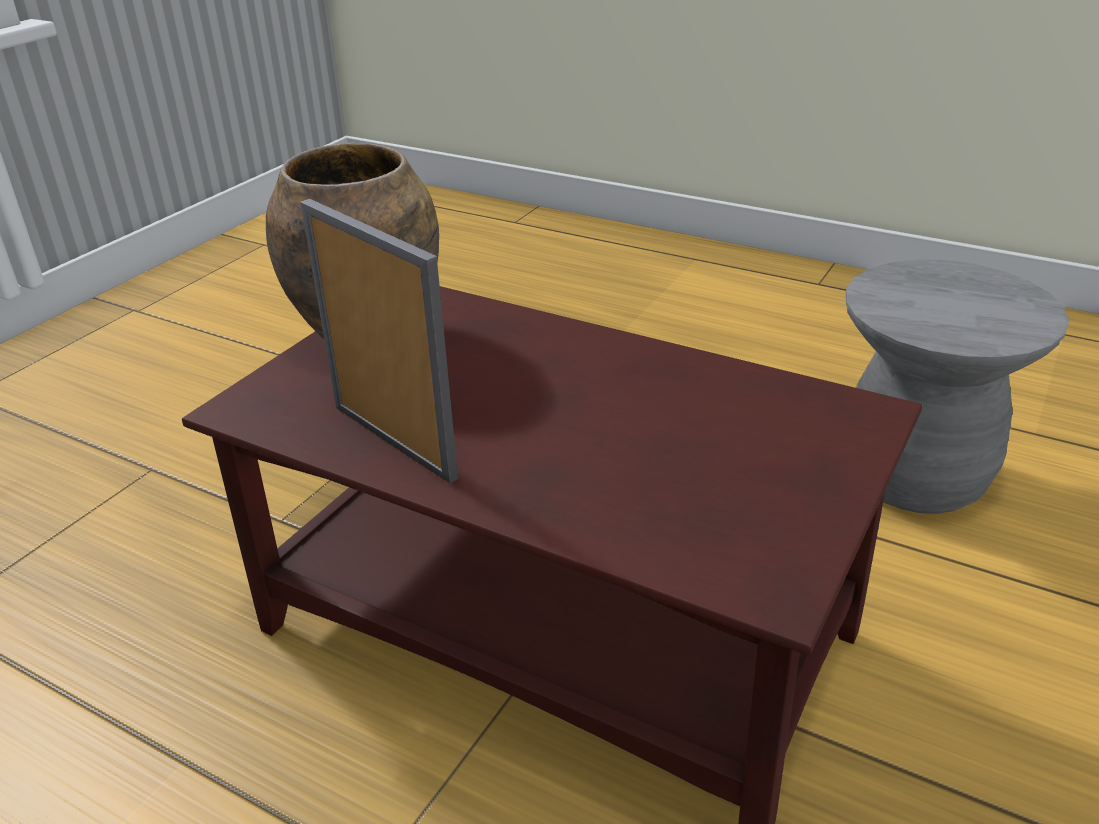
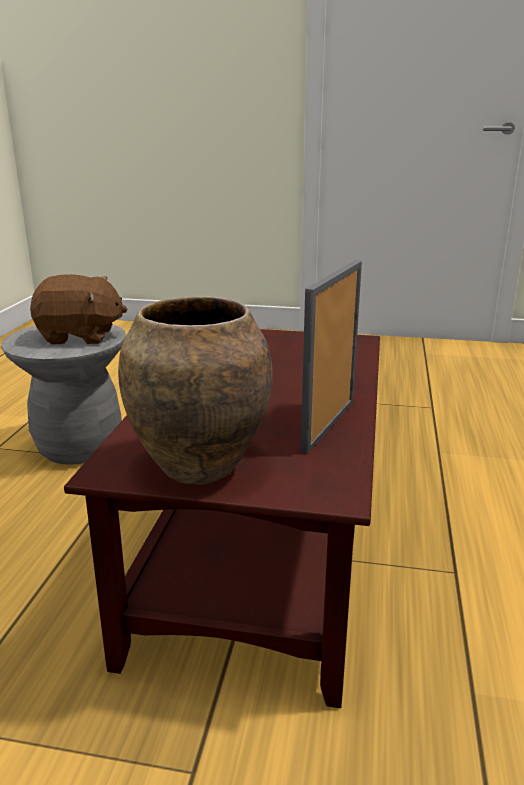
camera: 110 degrees left, 10 degrees down
(953, 314) = (80, 337): none -> brown plush toy

